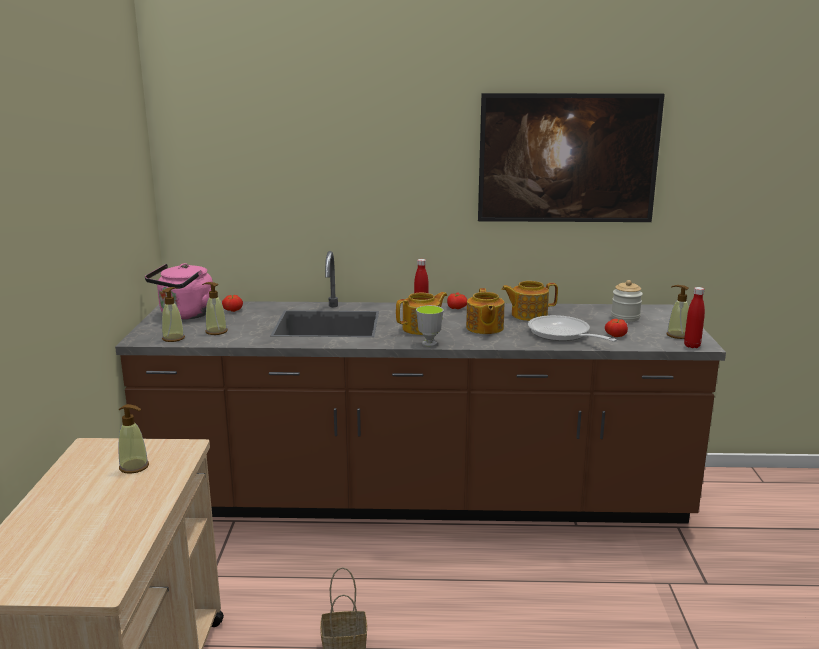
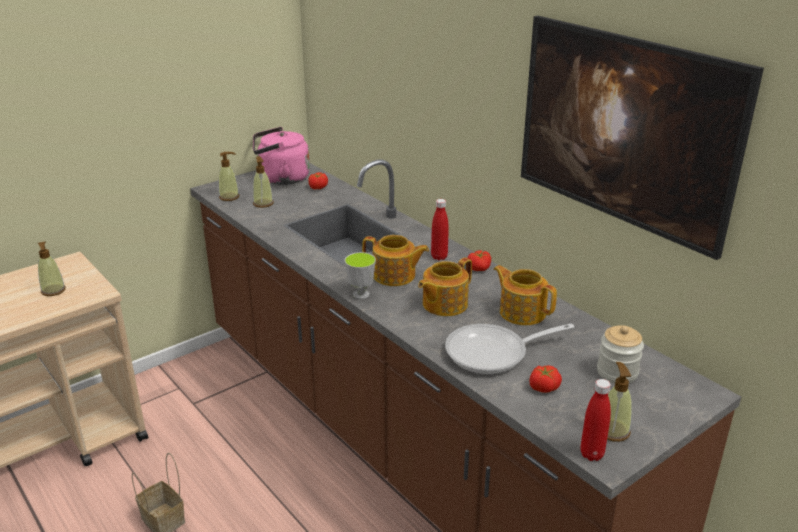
camera: 50 degrees right, 10 degrees up
(562, 334) = (493, 353): frying pan -> frying pan turned 120 degrees counterclockwise

